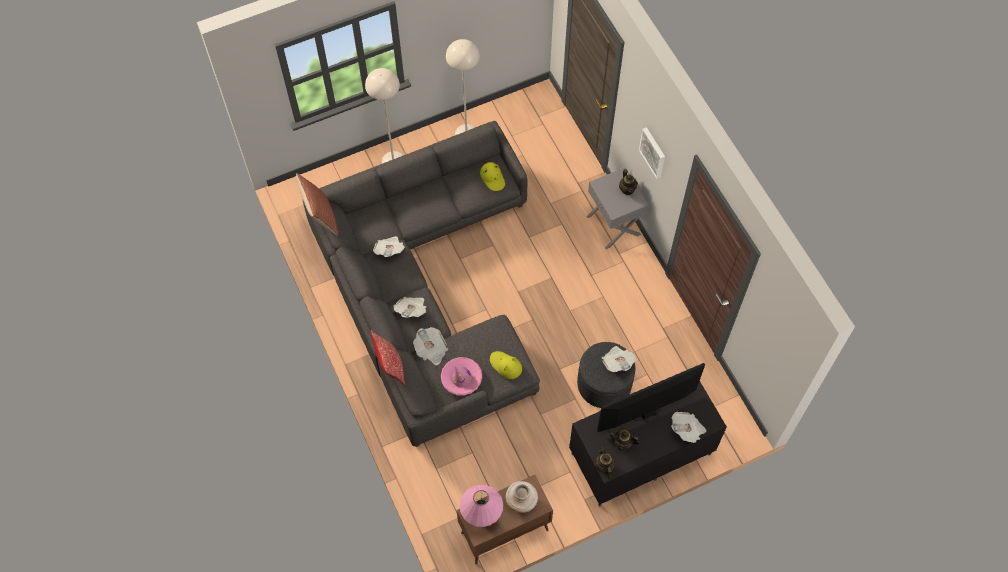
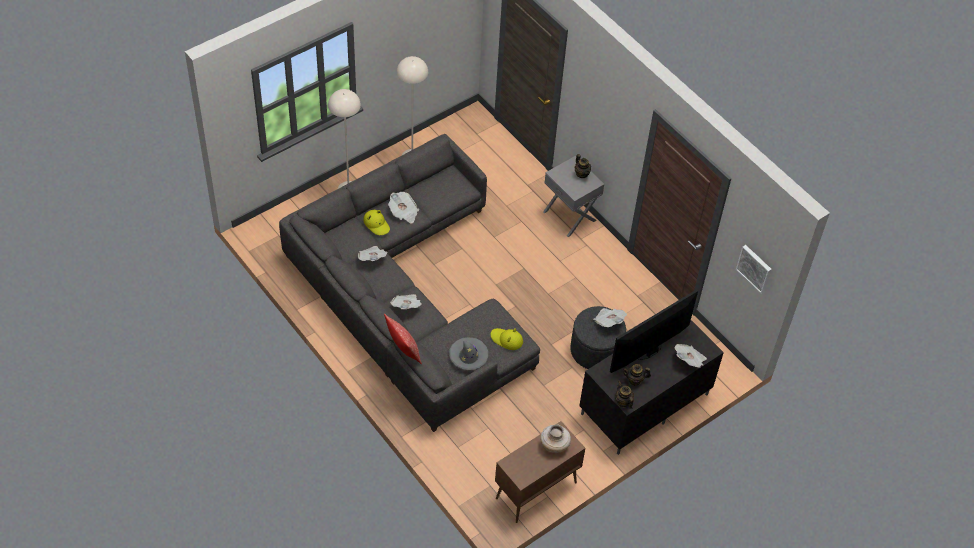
camera: 15 degrees left, 10 degrees down
(321, 217) = (304, 234): pillow -> none
(431, 350) = (433, 337): newspaper -> newspaper (403, 213)
(461, 378) = (468, 356): pink hat -> grey hat
(481, 515) = (521, 463): pink table lamp -> none
(493, 178) = (453, 184): yellow hat -> yellow hat (376, 224)
(653, 152) = (607, 126): picture -> picture (755, 268)

